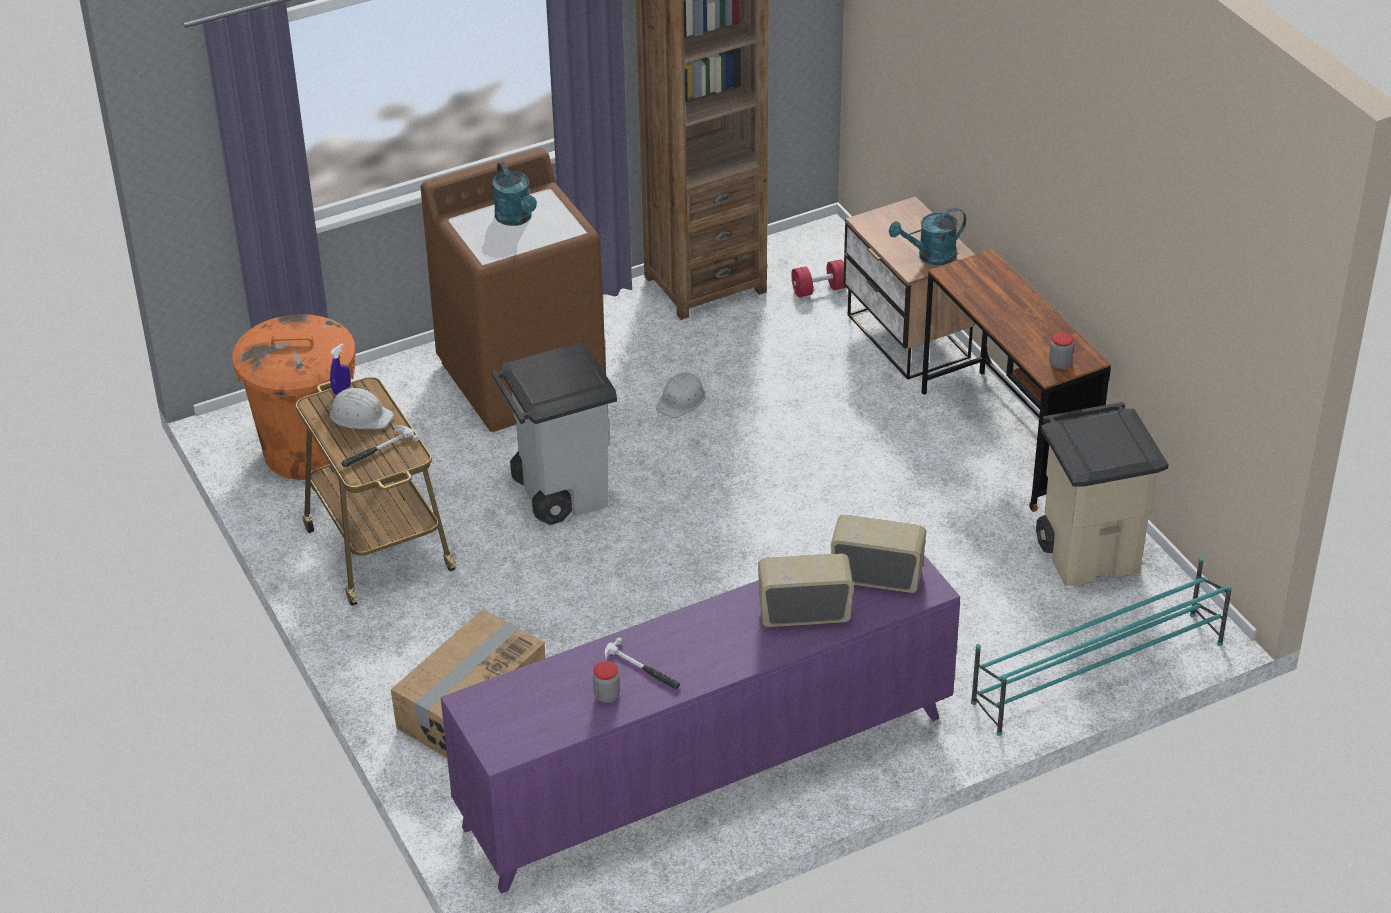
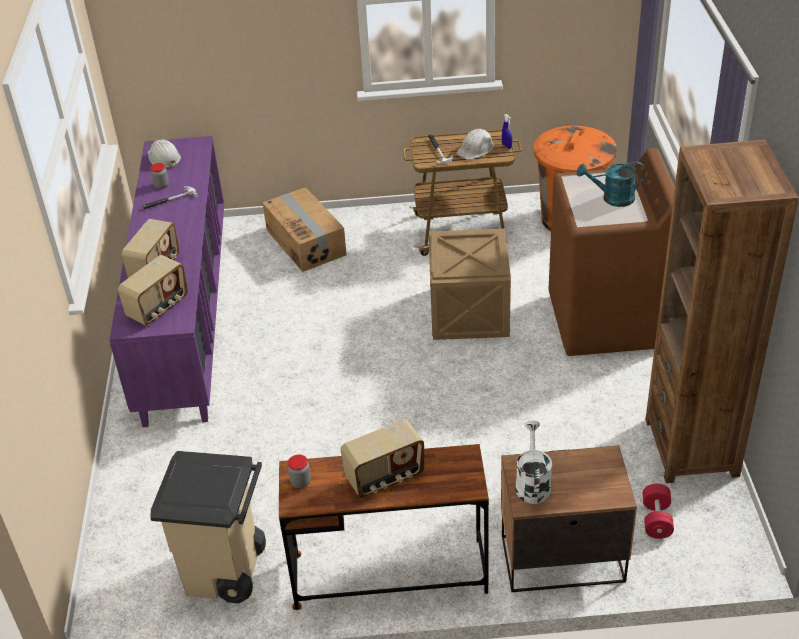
camera: 115 degrees right, 0 degrees up
(559, 493) = (469, 312): grey trash can -> crate
(681, 400) = (540, 394): white hard hat -> white hard hat (164, 158)
(930, 256) = (532, 483): turquoise watering can -> white watering can
(1014, 313) = (385, 477): none -> radio
(1096, 673) = (113, 524): turquoise shoe rack -> none

